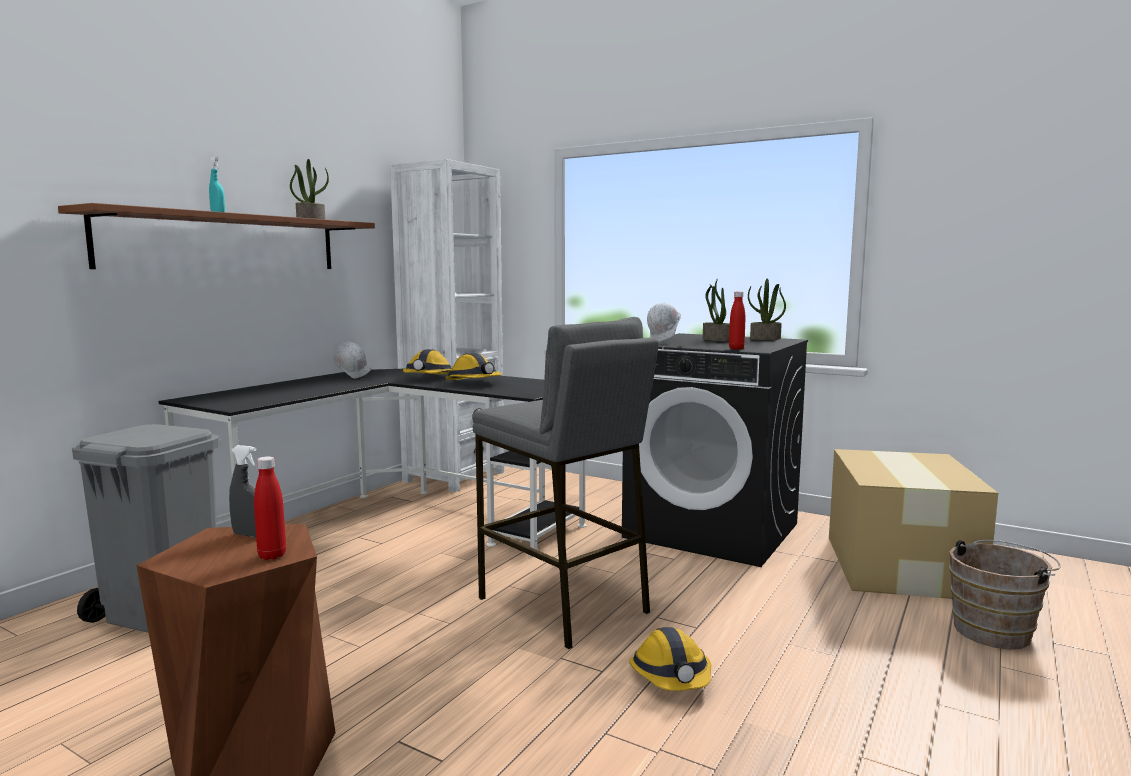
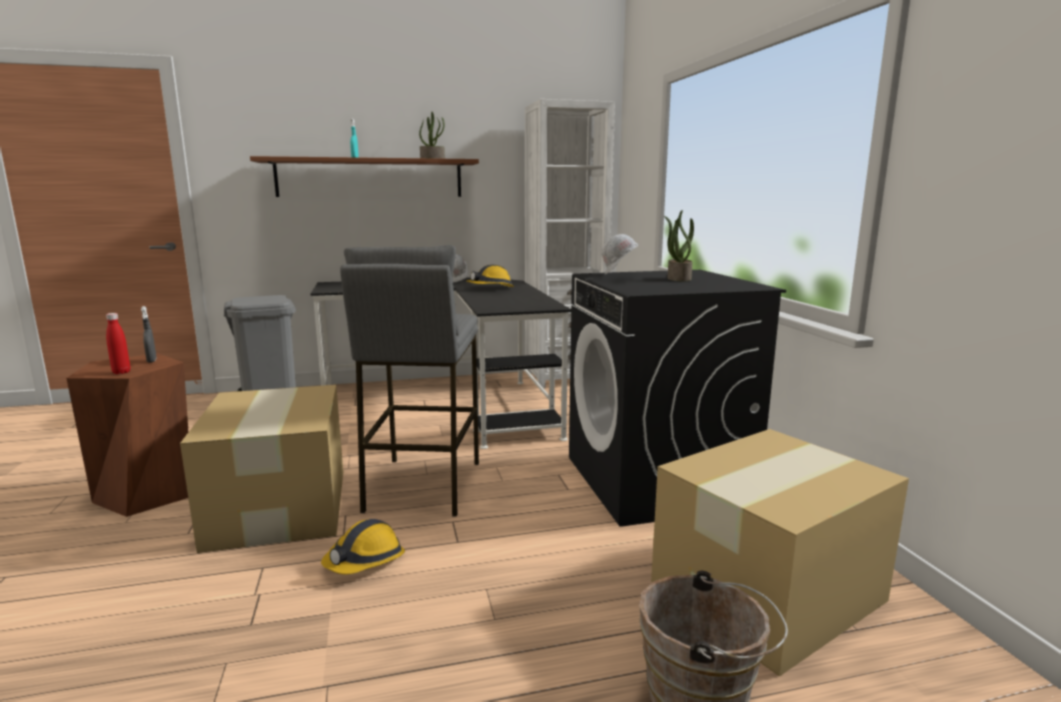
camera: 45 degrees right, 5 degrees up
(474, 382) = (500, 295): hard hat -> none
(474, 684) = (280, 506): none -> cardboard box
(736, 348) = (626, 288): red bottle -> none
(765, 339) = (737, 283): potted plant -> none

